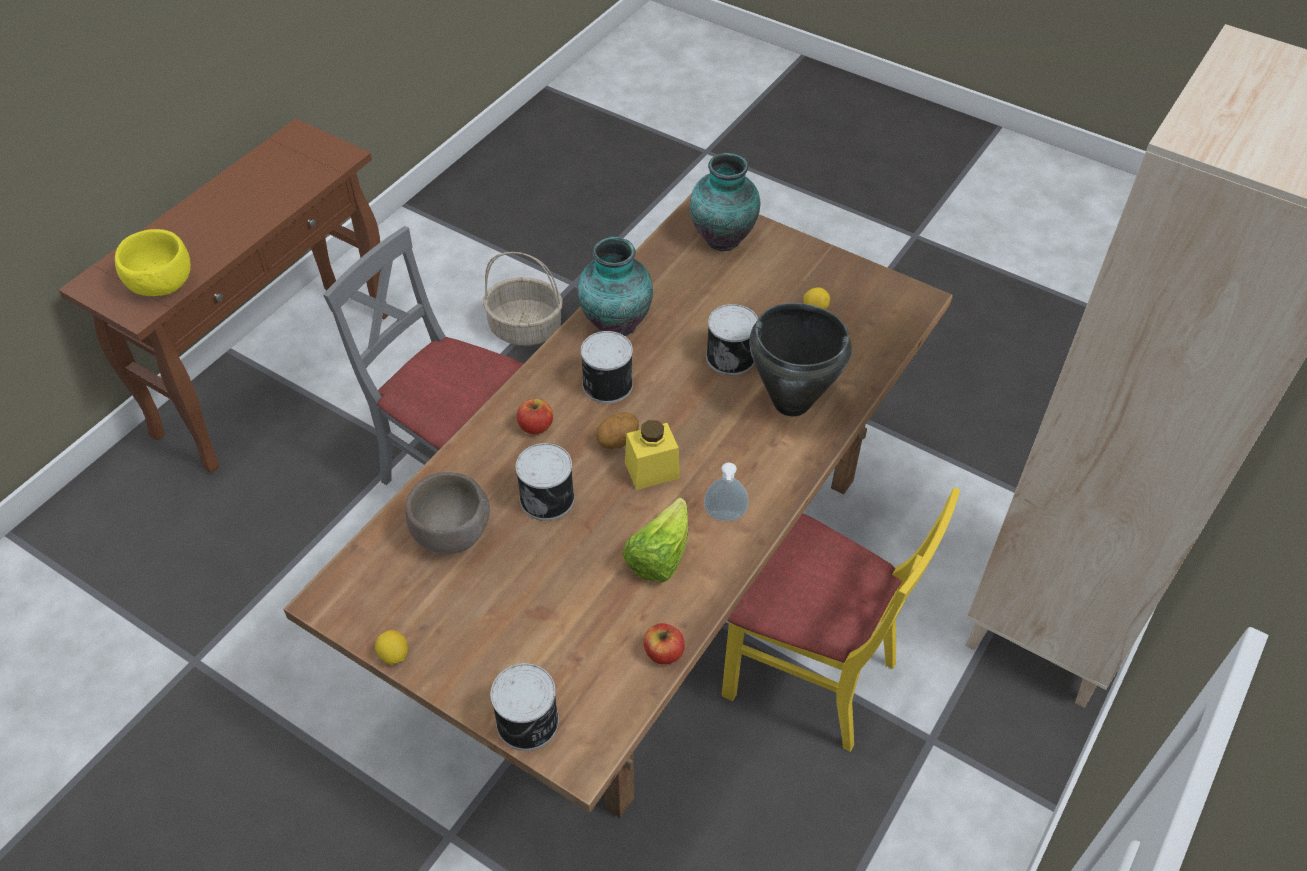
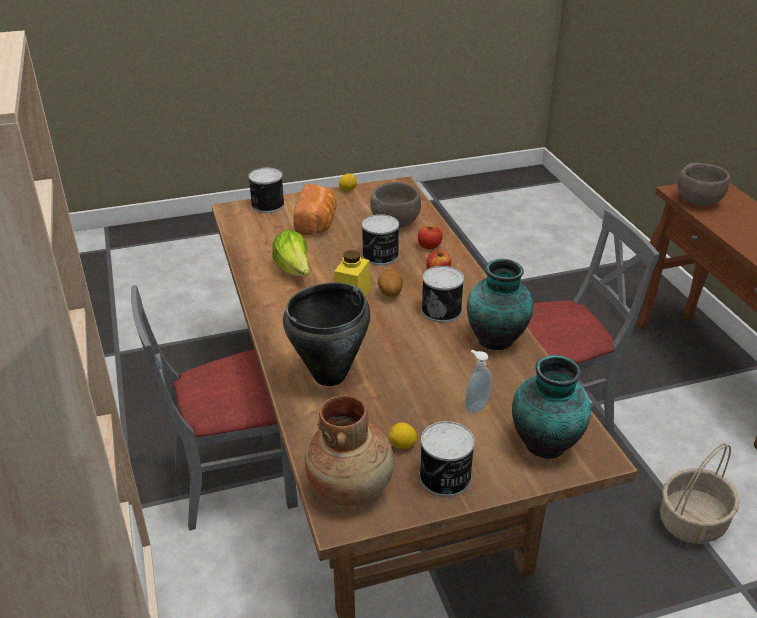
camera: 130 degrees right, 15 degrees down
(161, 286) = (698, 202): yellow bowl -> brown bowl
(528, 617) = (317, 224): none -> bread
(663, 653) = (242, 247): apple -> apple (429, 246)
(724, 517) = (285, 302): soap dispenser -> soap dispenser (475, 406)
(731, 356) = (404, 373): can -> can (445, 478)
(810, 675) = (234, 483): yellow chair -> grey chair
(886, 312) = (351, 486): none -> brown vase

